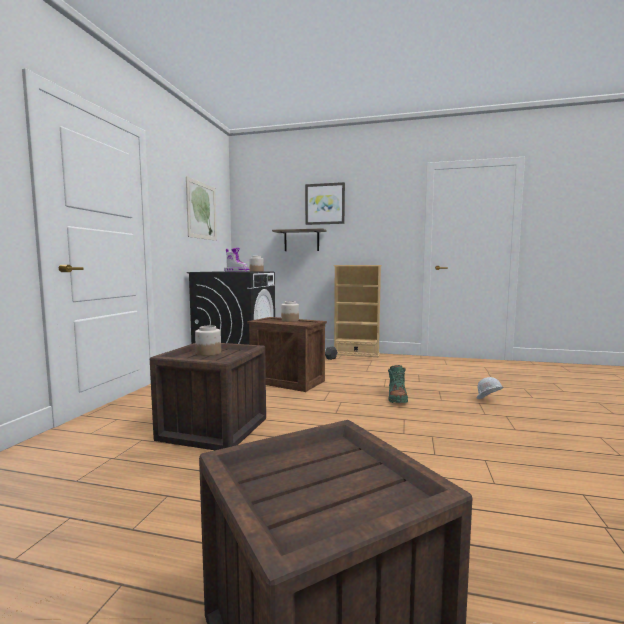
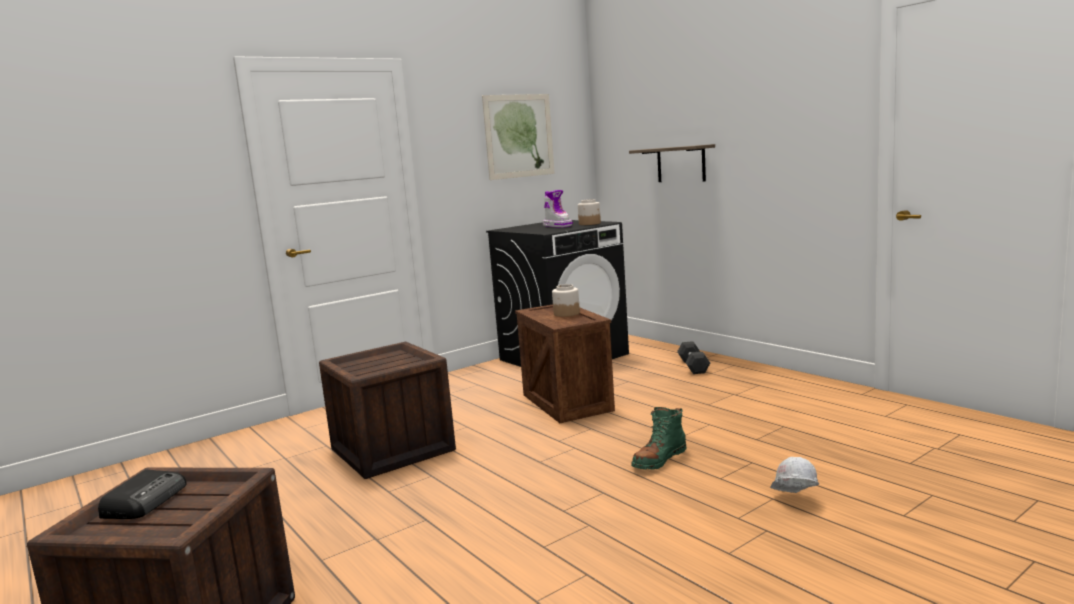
camera: 40 degrees right, 5 degrees up
(208, 353) = (384, 360): jar -> none
(284, 480) = (146, 500): none -> radio
(325, 204) = (711, 97): picture -> none
(356, 354) = (757, 369): beige bookcase -> none

